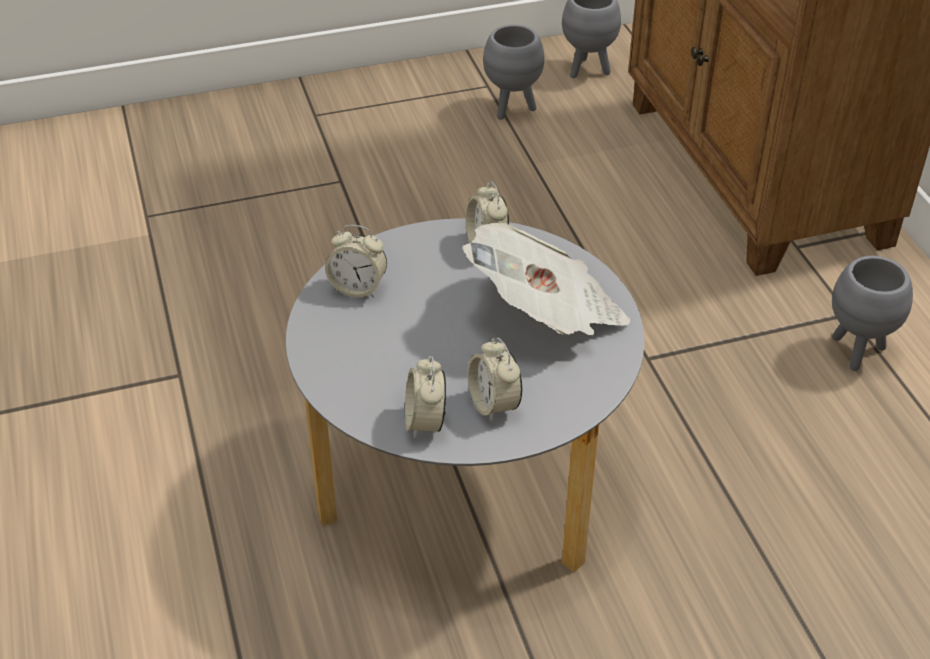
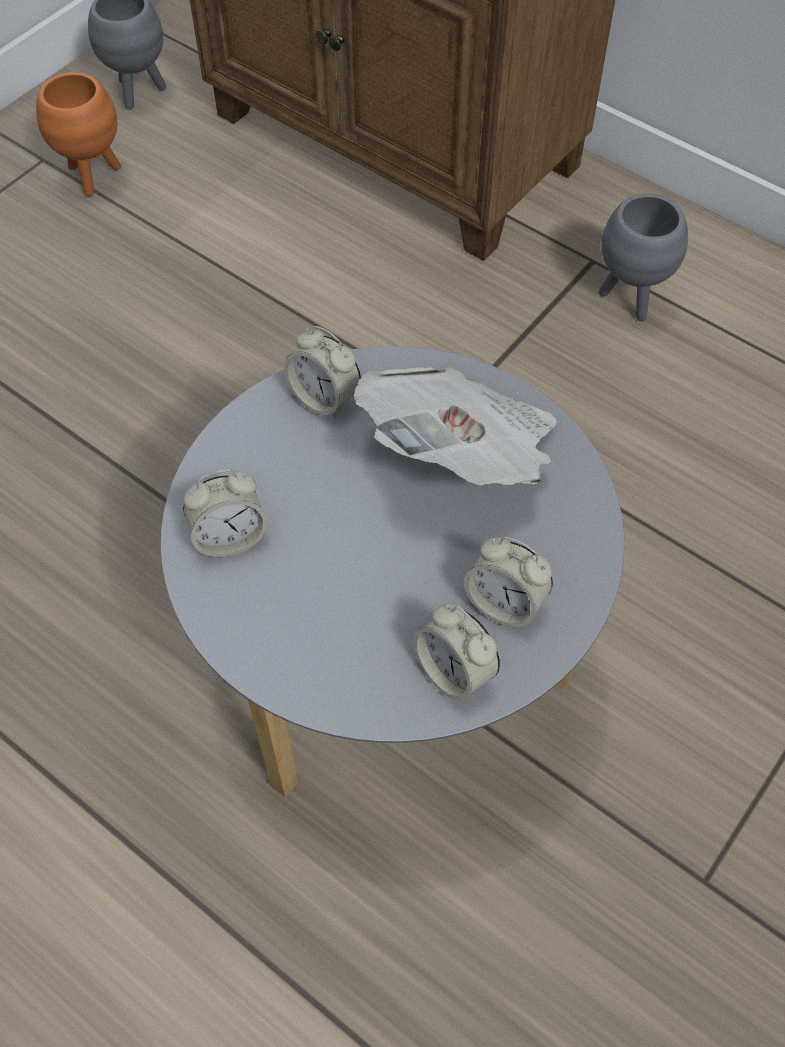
camera: 35 degrees left, 15 degrees up
(512, 109) = (93, 176): grey planter -> orange planter

